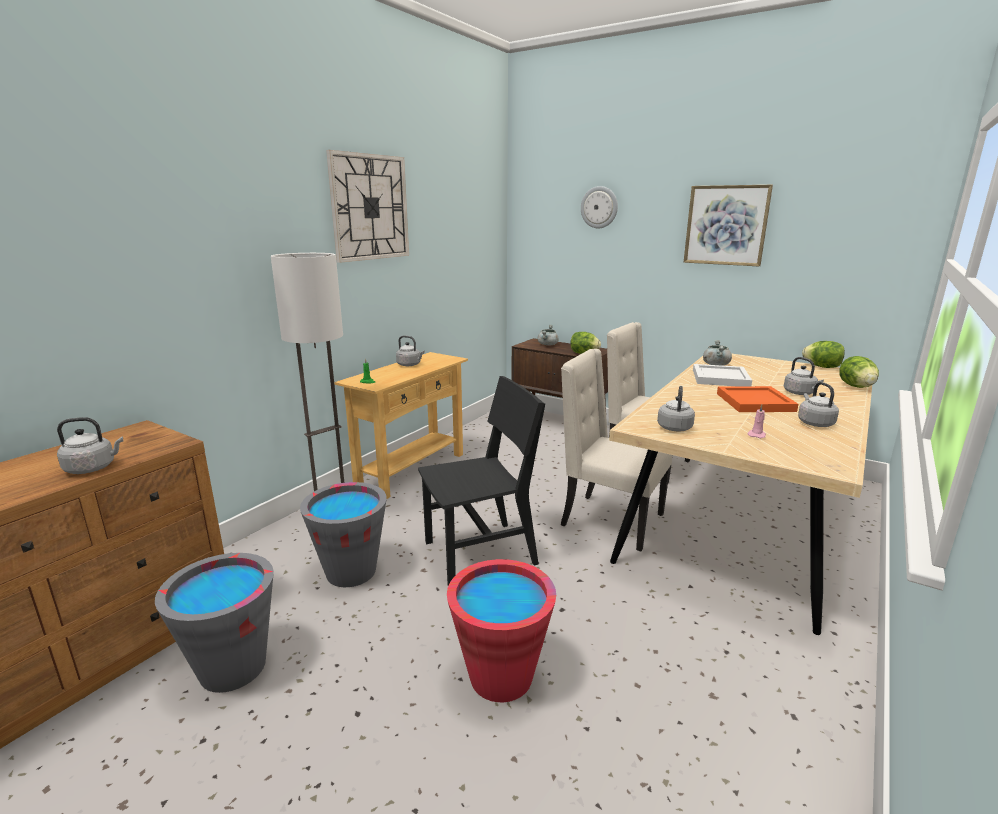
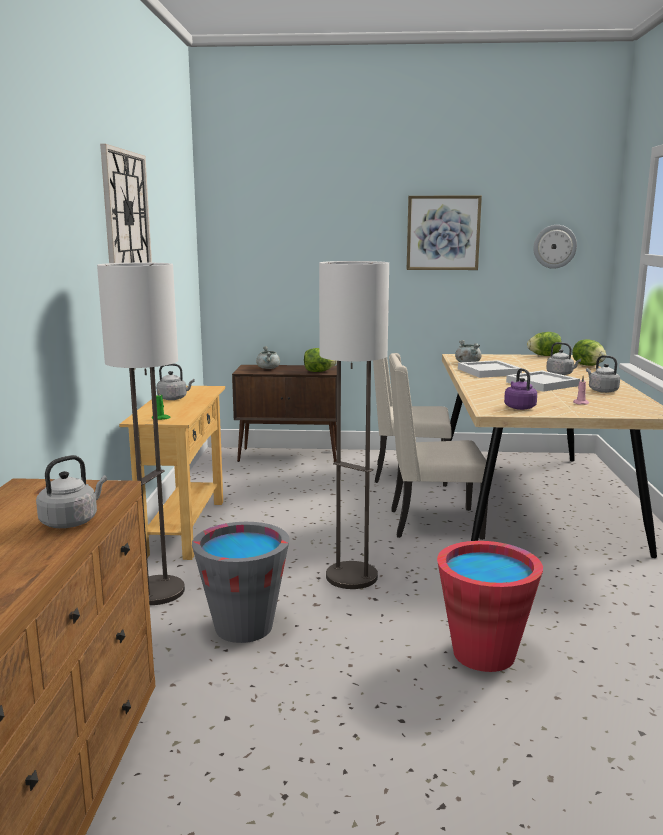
camera: 30 degrees left, 5 degrees down
(233, 668) = (231, 737): grey bucket -> none
(480, 553) = (352, 576): black chair -> floor lamp
(599, 207) = (311, 216): wall clock -> wall clock (554, 246)
(674, 427) = (519, 407): grey kettle -> purple kettle
(754, 402) = (542, 384): orange tray -> white tray

